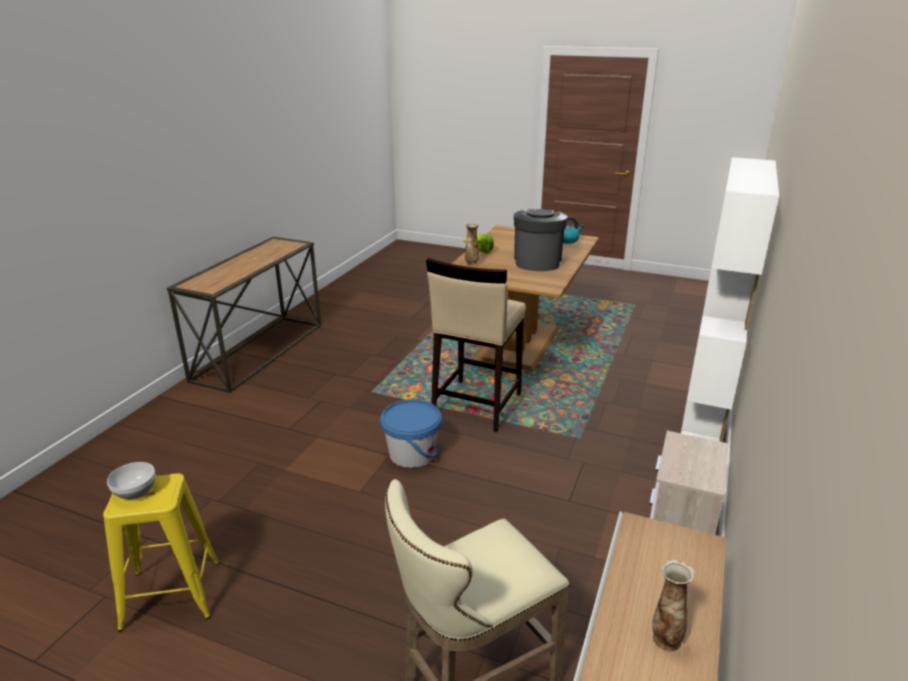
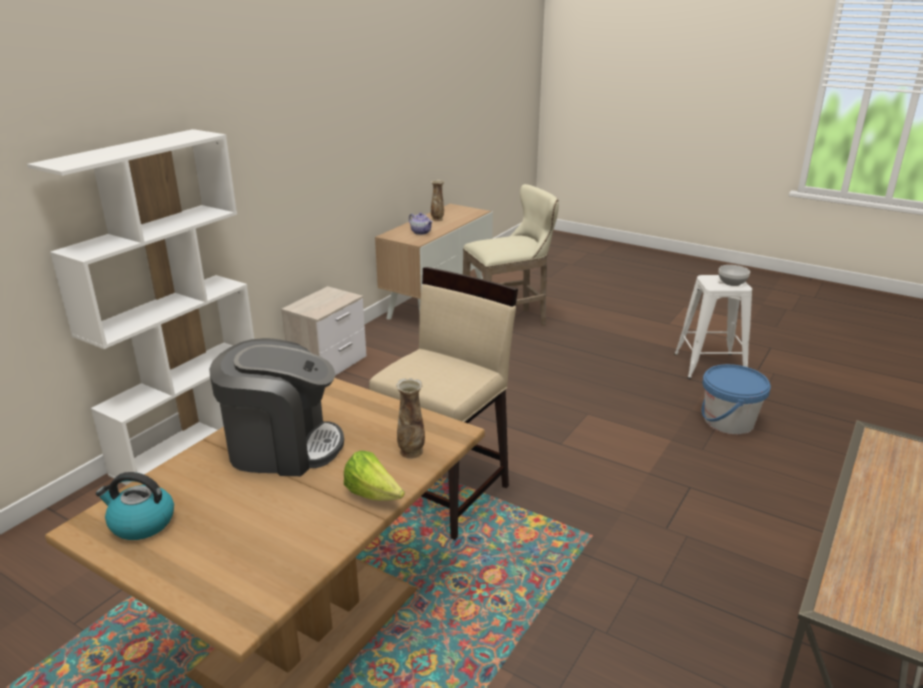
camera: 170 degrees left, 0 degrees up
(171, 595) = (710, 366): yellow stool -> white stool
(412, 454) = (535, 442): blue bucket -> blue bucket (728, 421)
(537, 261) = (282, 447): coffee machine -> coffee machine turned 105 degrees counterclockwise
(656, 565) = (421, 232): none -> teapot

